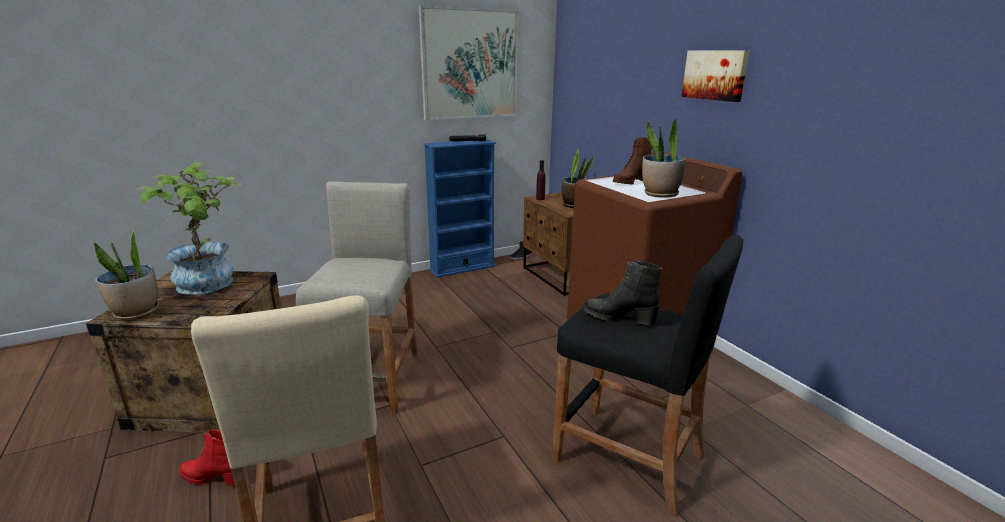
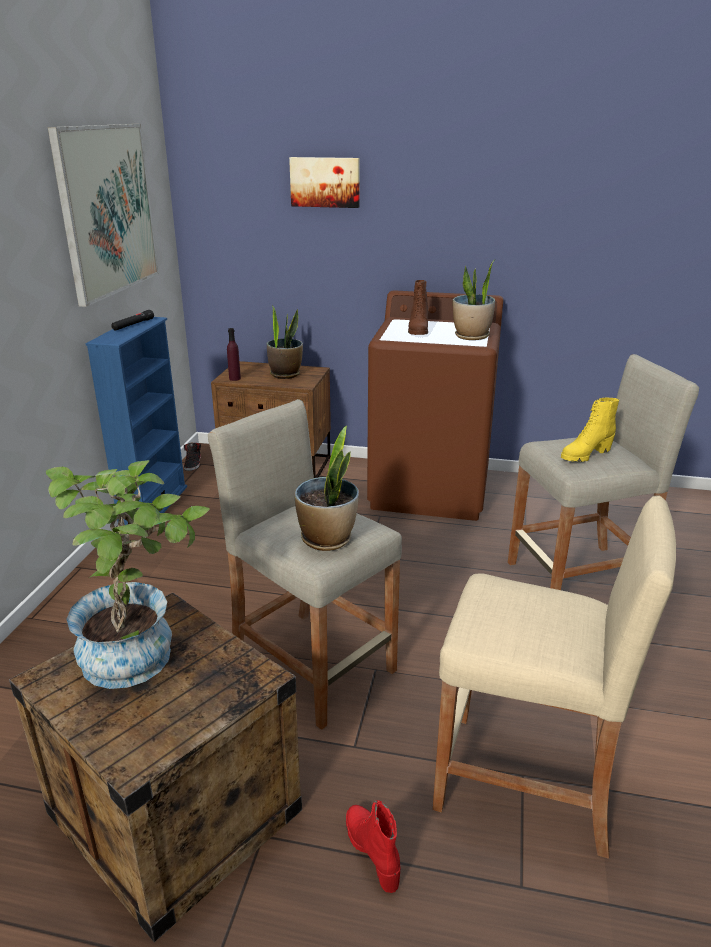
camera: 50 degrees left, 5 degrees up
(136, 312) = (153, 738): potted plant -> potted plant (327, 539)
(214, 478) = (373, 852): red boot -> red boot turned 105 degrees clockwise
(619, 317) = (585, 455): black boot -> yellow boot
(628, 457) = (579, 578): black stool -> beige stool
(715, 75) = (454, 205): picture -> picture (325, 182)

